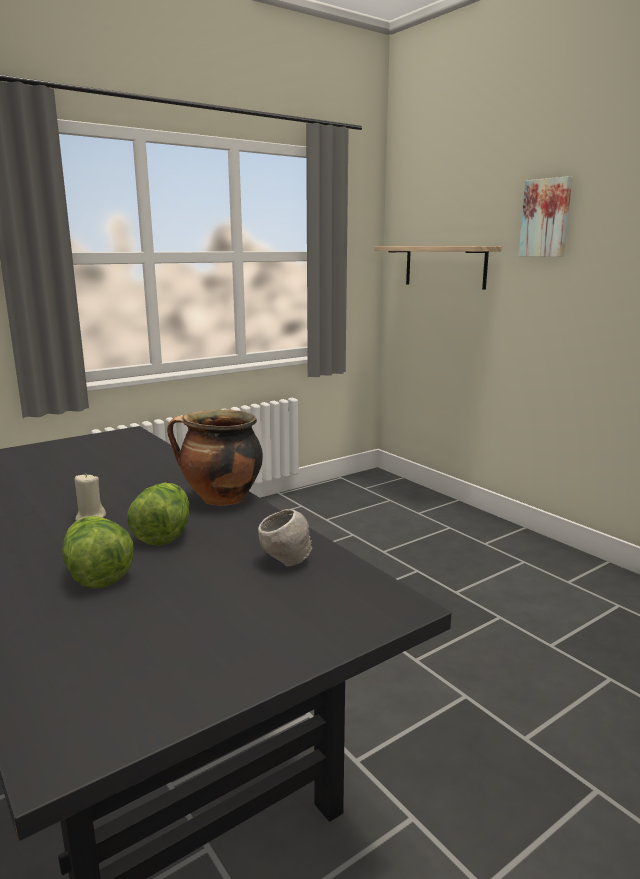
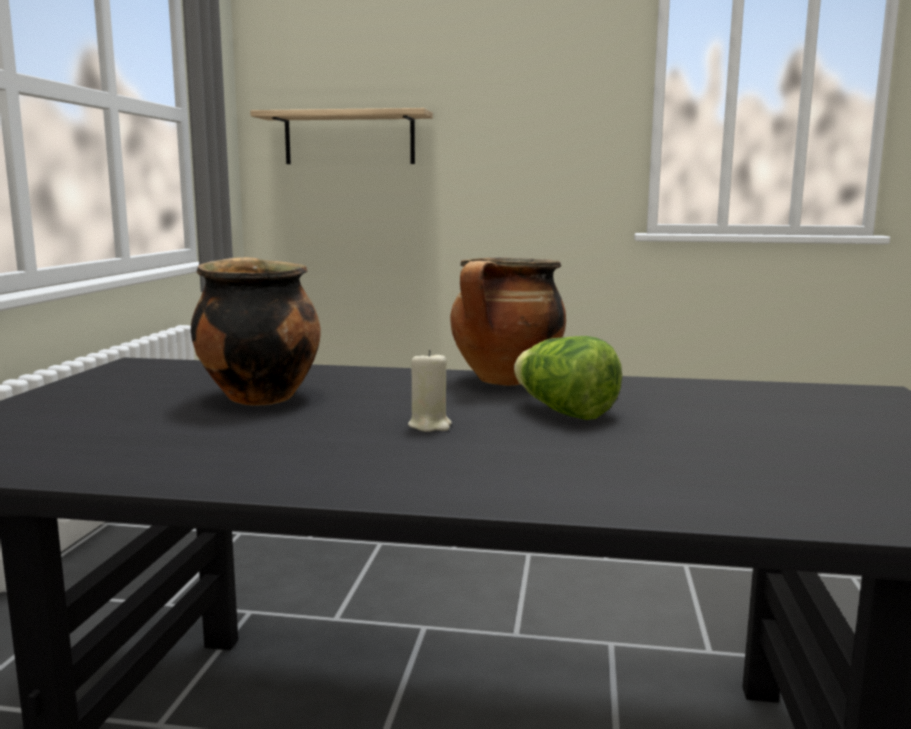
camera: 45 degrees left, 5 degrees down
(97, 575) = (634, 452): lettuce -> none
(98, 471) = (258, 397): none -> cooking pot
(286, 562) = (728, 396): grey bowl -> none
(546, 218) = (489, 81): picture -> none

